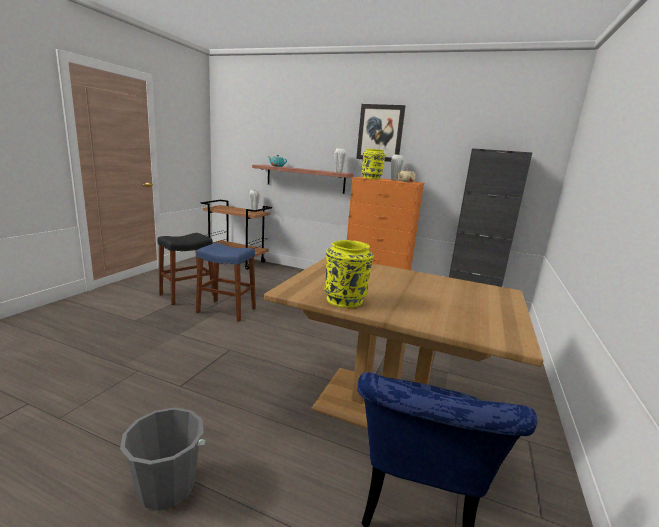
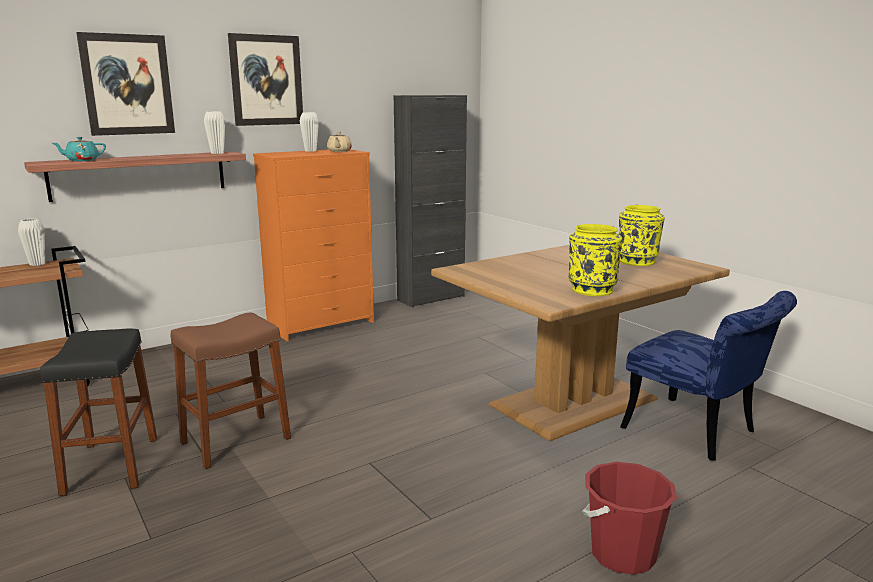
camera: 55 degrees left, 0 degrees up
(167, 487) = (622, 554): grey bucket -> red bucket
(226, 310) = (236, 440): blue stool -> brown stool
(307, 131) = (127, 85): none -> picture
(371, 178) = (293, 154): yellow vase -> yellow vase (637, 261)

